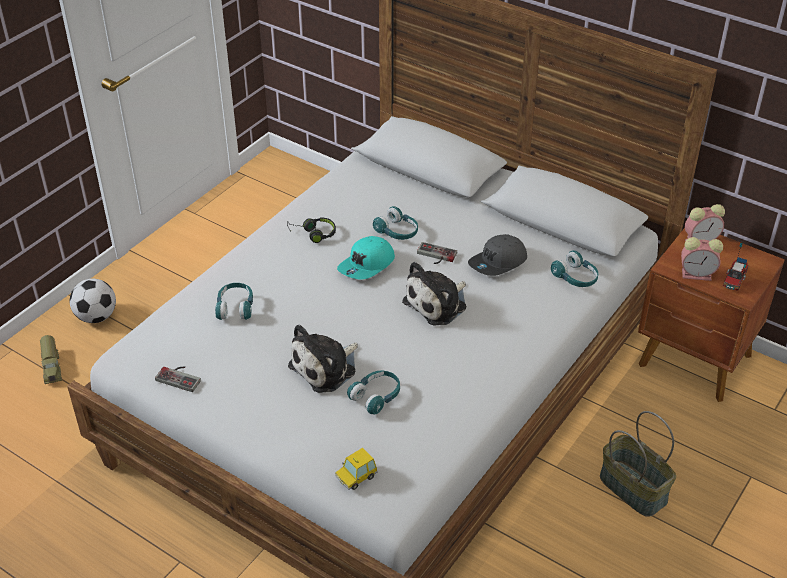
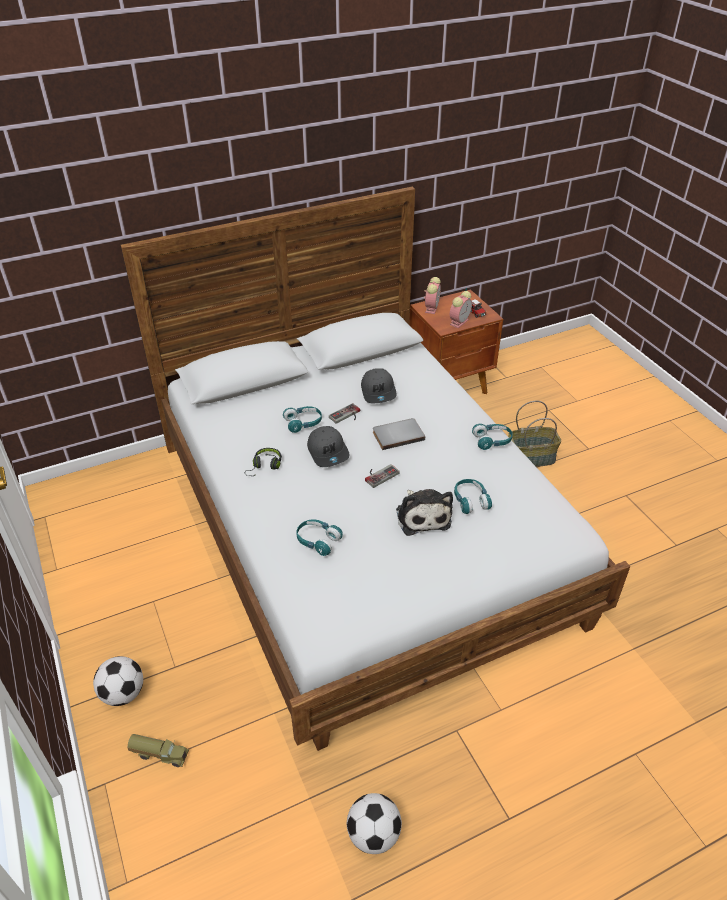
camera: 60 degrees left, 0 degrees up
(41, 540) = (373, 834): none -> football
(180, 377) = (373, 606): game controller -> game controller (379, 474)
(356, 476) = (543, 541): toy car -> none
(367, 265) = (328, 452): turquoise cap -> grey cap
(438, 304) = (397, 434): plush toy -> grey book
(575, 277) = (421, 367): turquoise headphones -> turquoise headphones (492, 441)

